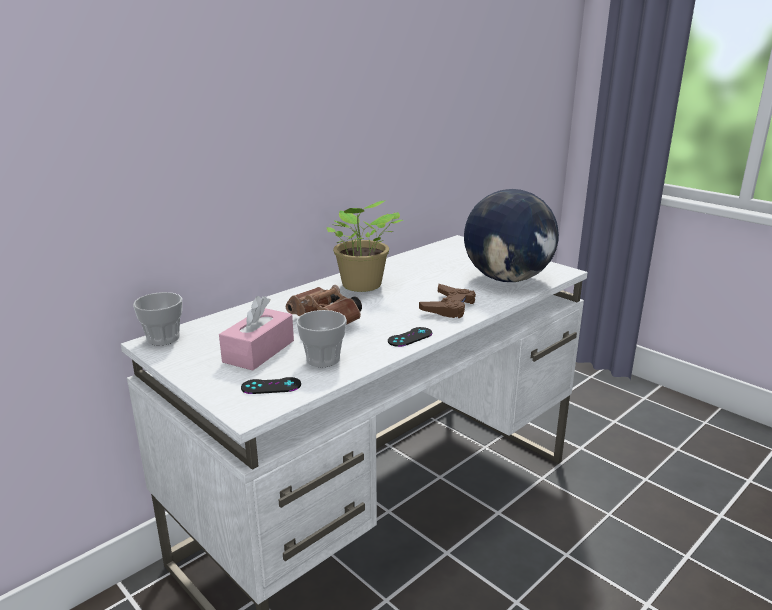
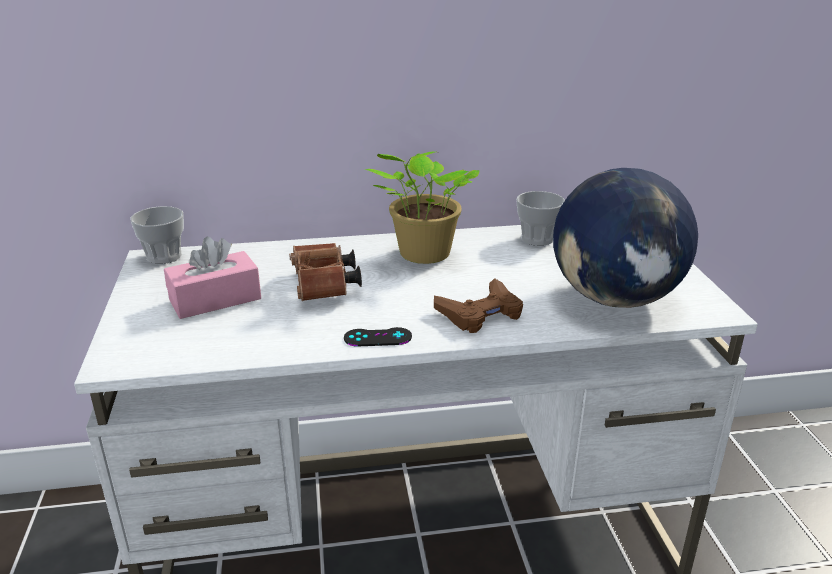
camera: 35 degrees right, 5 degrees up
(271, 386) = (169, 343): black game controller -> none
(323, 359) = (255, 331): cup -> cup (537, 239)

